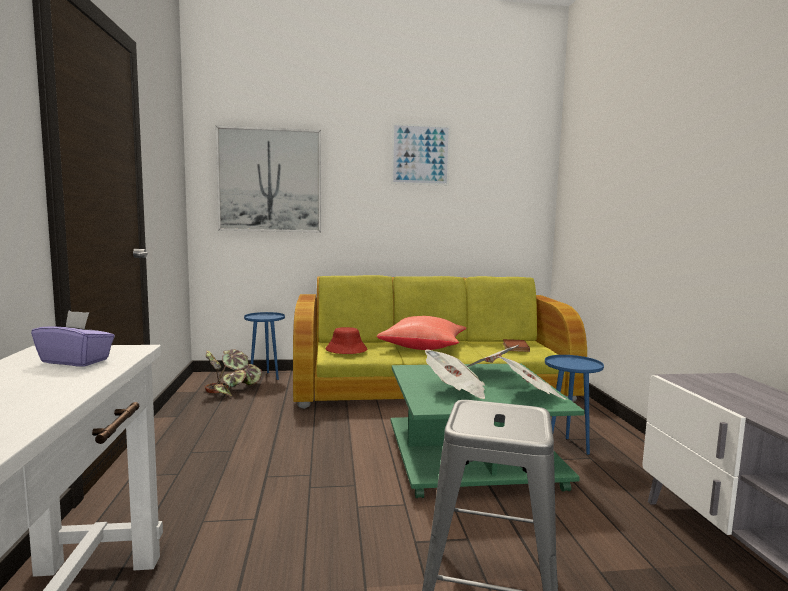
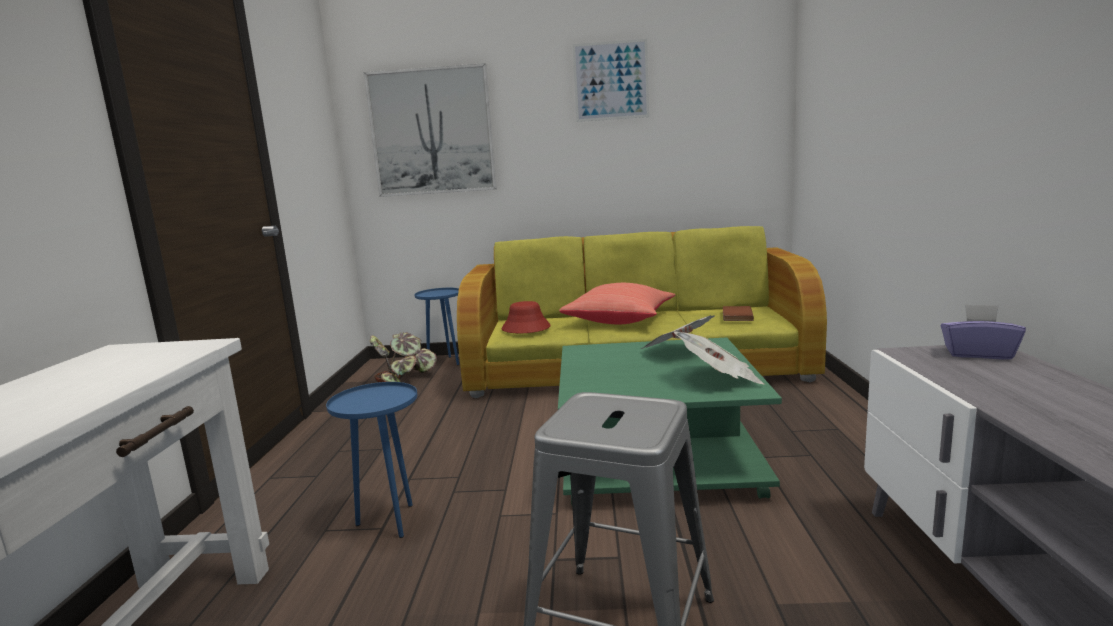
camera: 10 degrees right, 5 degrees up
(76, 361) = (131, 361): purple tissue box -> purple tissue box (978, 354)
(456, 391) = (625, 376): newspaper -> none
(567, 447) = (785, 440): blue side table -> blue side table (390, 521)

